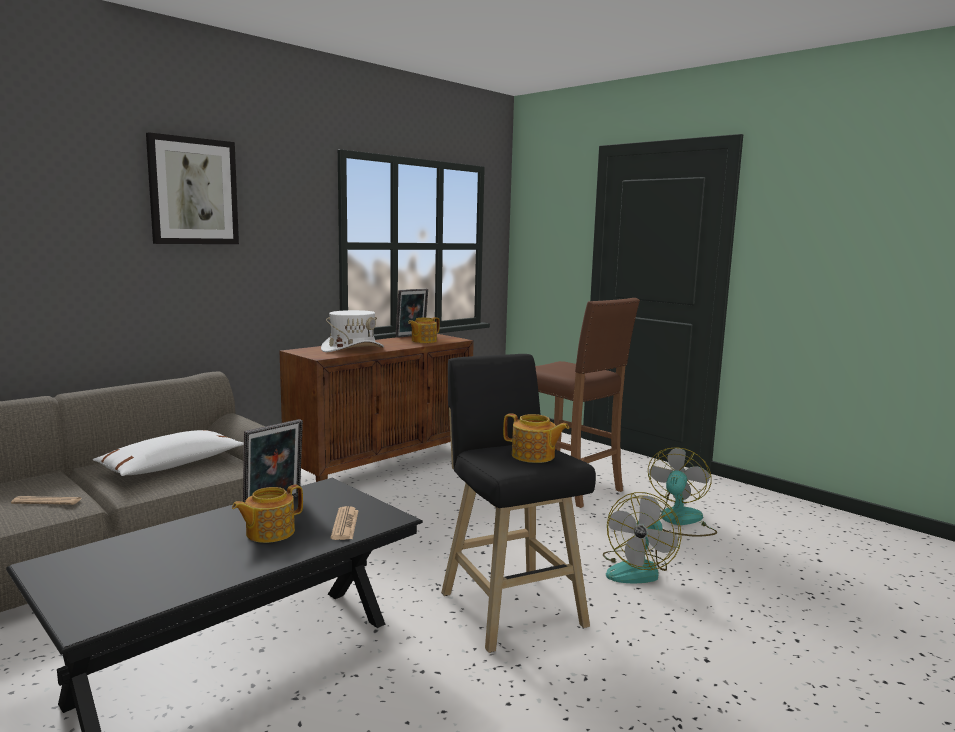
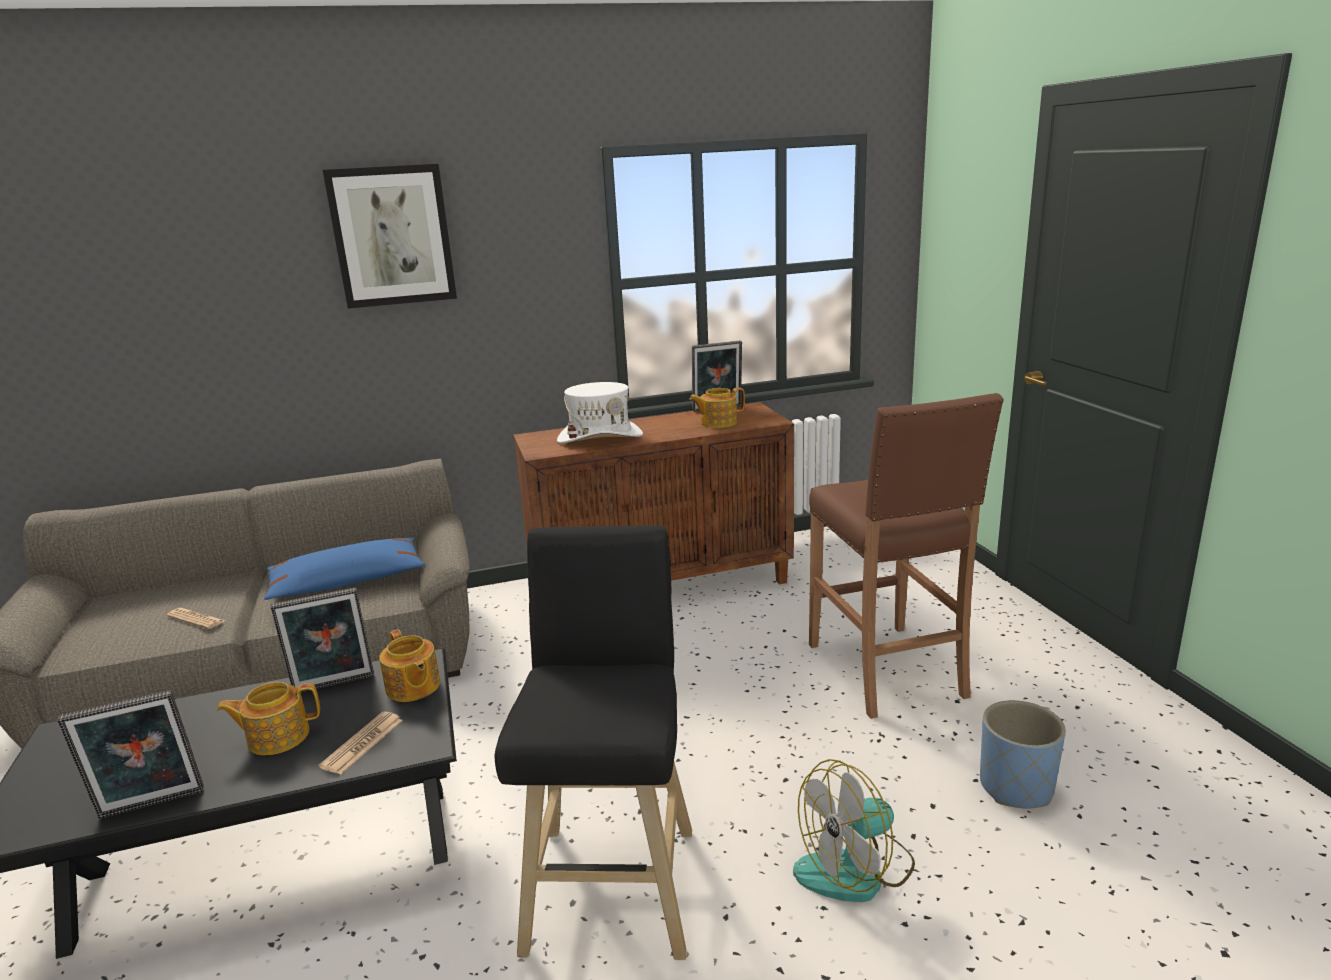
camera: 30 degrees right, 10 degrees up
(171, 465) = (347, 582): white pillow -> blue pillow
(217, 580) = (151, 806): none -> picture frame
(534, 456) = (593, 706): teapot -> teapot (412, 687)
(680, 522) = (1015, 787): fan -> blue planter

